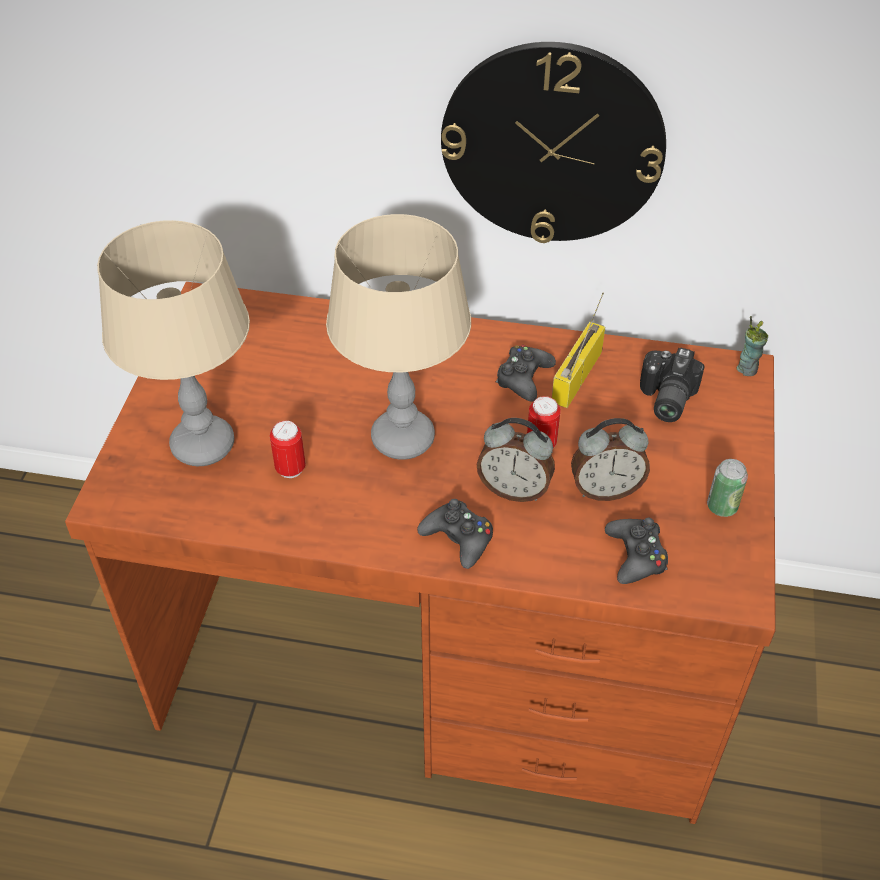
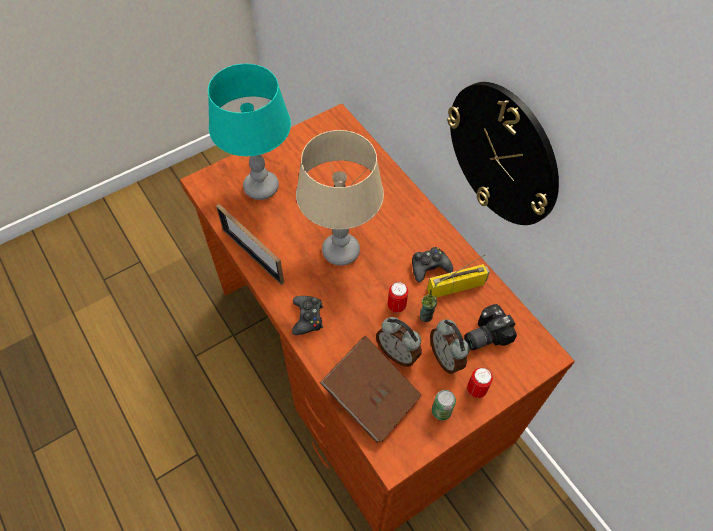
camera: 45 degrees right, 10 degrees up
(203, 445) = (261, 188): beige table lamp -> turquoise table lamp
(290, 469) = (281, 226): can -> can (476, 390)
(297, 528) = (253, 256): none -> picture frame
(514, 489) = (358, 316): alarm clock -> alarm clock (446, 358)
(636, 556) = (371, 396): black game controller -> brown book
(747, 369) = (549, 356): cup -> cup (426, 316)

